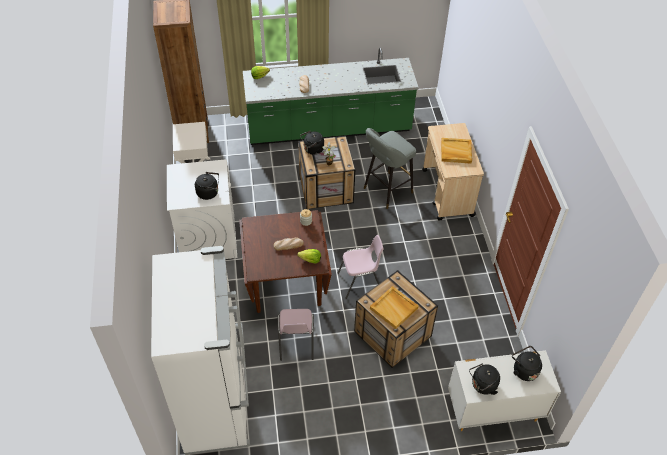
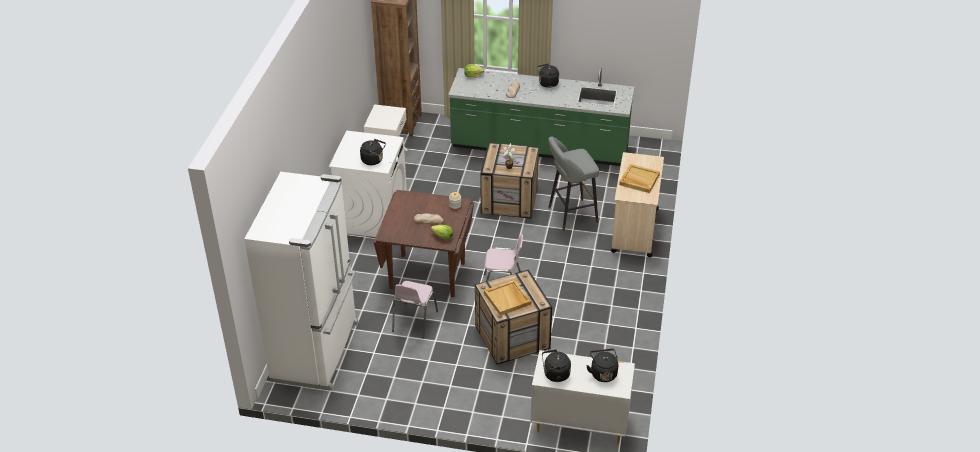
camera: 20 degrees right, 10 degrees down
(312, 150) = (498, 152): black kettle -> black kettle (547, 84)

